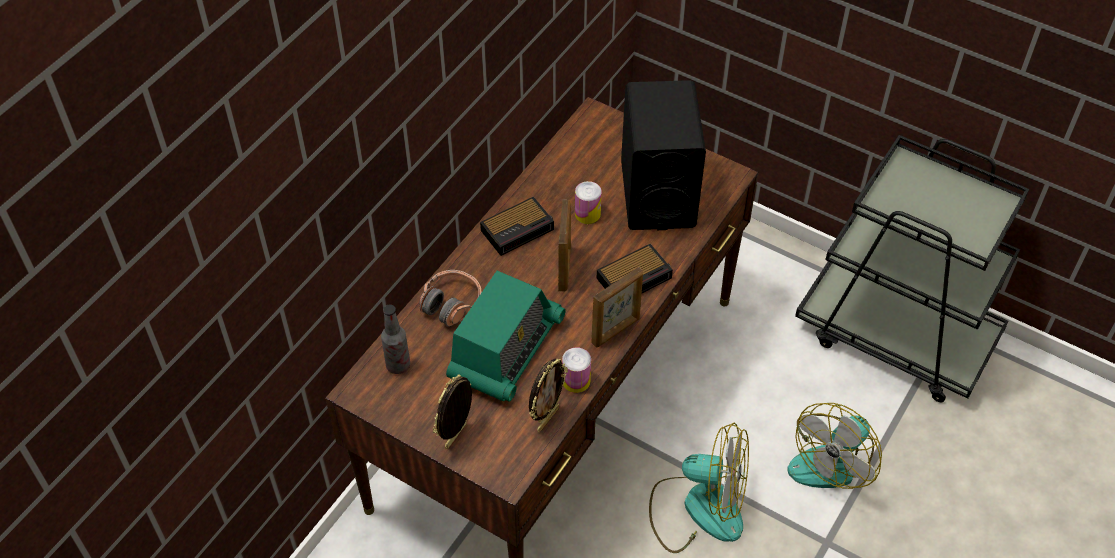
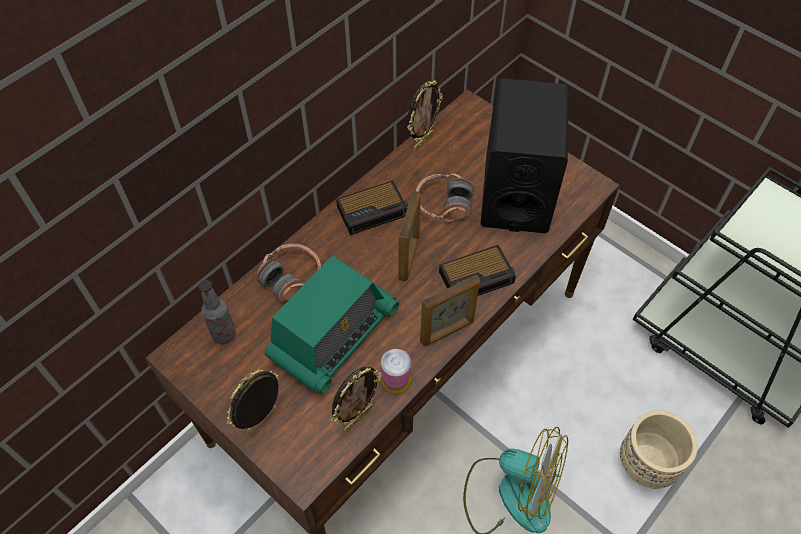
camera: 10 degrees right, 5 degrees up
(553, 155) = (422, 141): none -> picture frame
(587, 214) = (443, 204): can -> headphones
(832, 458) = (646, 464): fan -> beige planter

